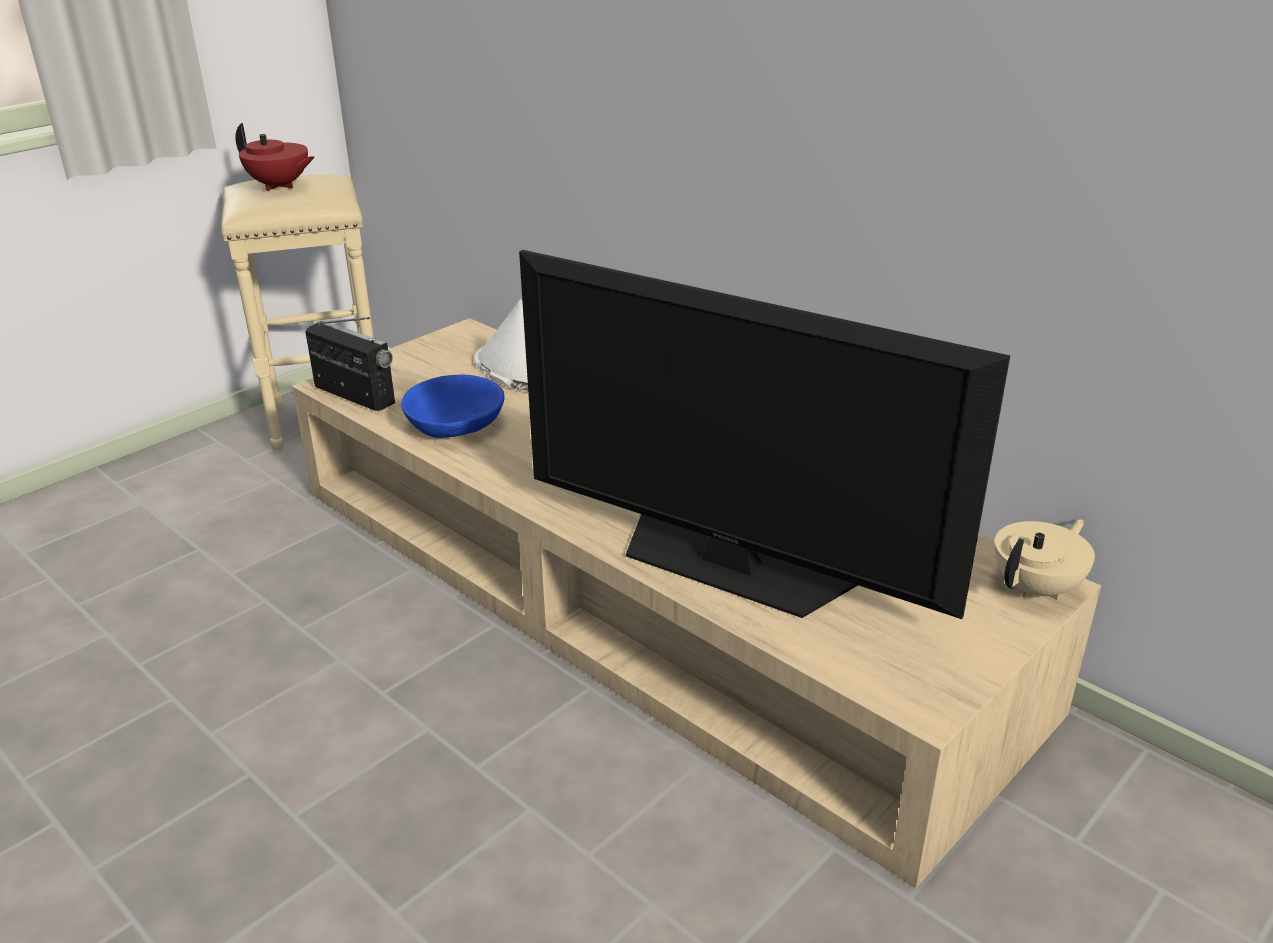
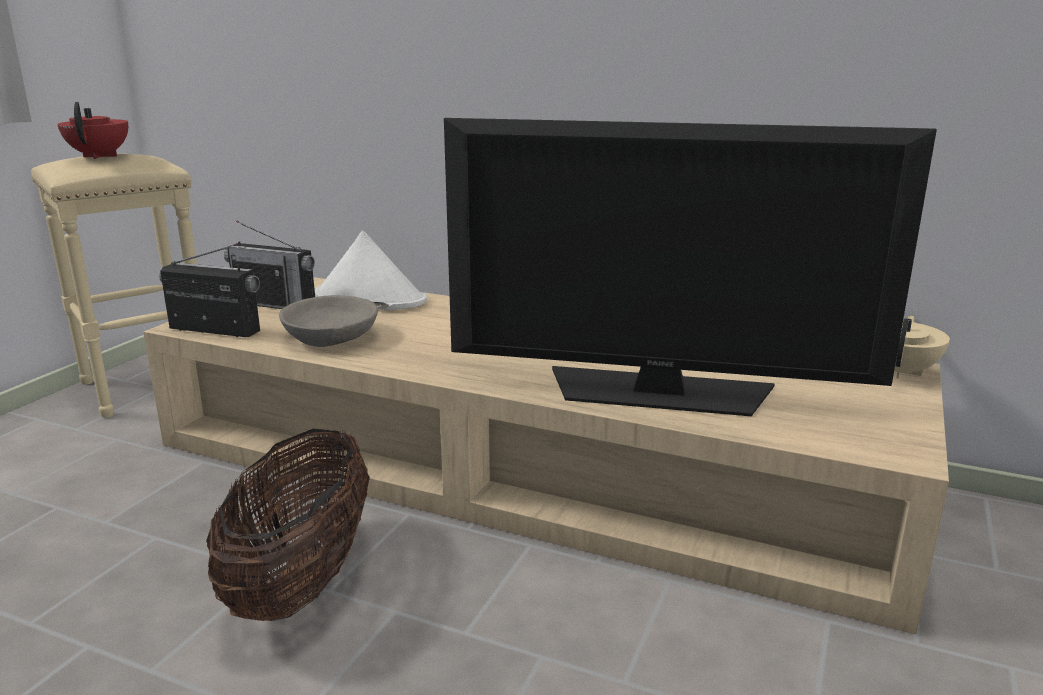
camera: 20 degrees left, 10 degrees down
(279, 186) = (100, 156): red teapot -> red teapot turned 105 degrees counterclockwise
(364, 676) = (302, 580): none -> basket
(430, 366) = (275, 304): none -> radio
(455, 424) = (331, 337): blue bowl -> grey bowl

